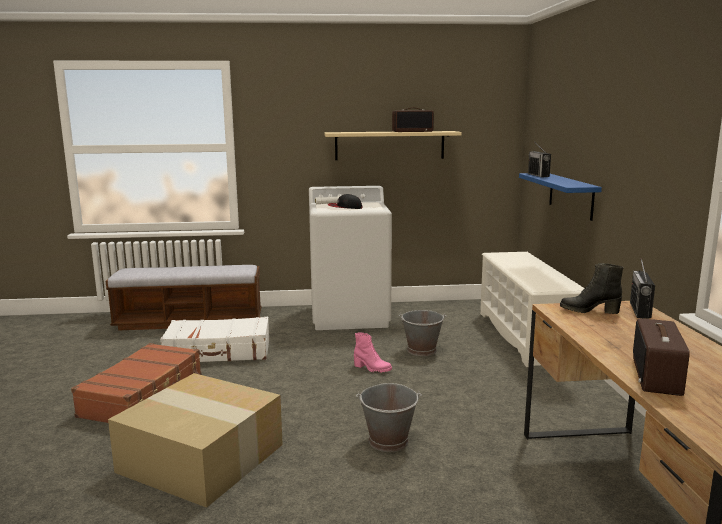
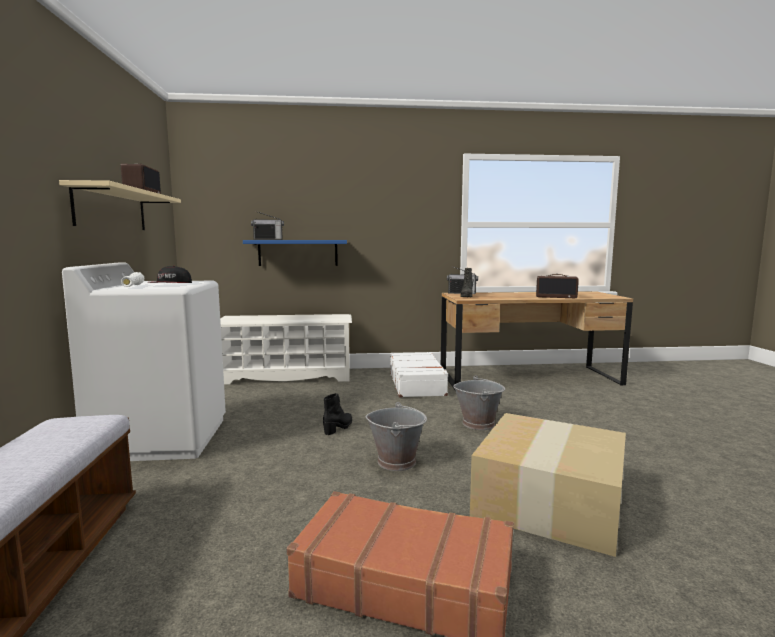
camera: 90 degrees left, 5 degrees down
(218, 352) = (238, 530): white suitcase -> white suitcase (417, 383)
(372, 369) = (339, 428): pink boot -> black boot
(422, 350) = (301, 408): grey bucket -> grey bucket (397, 461)

